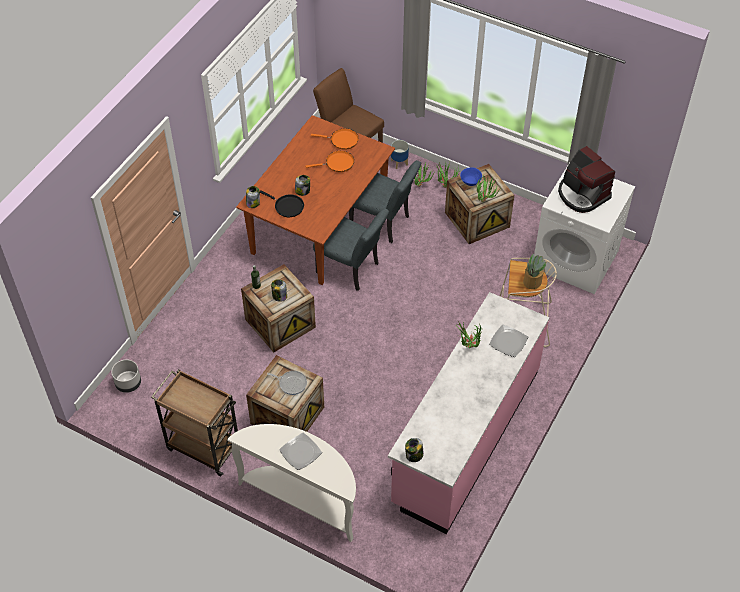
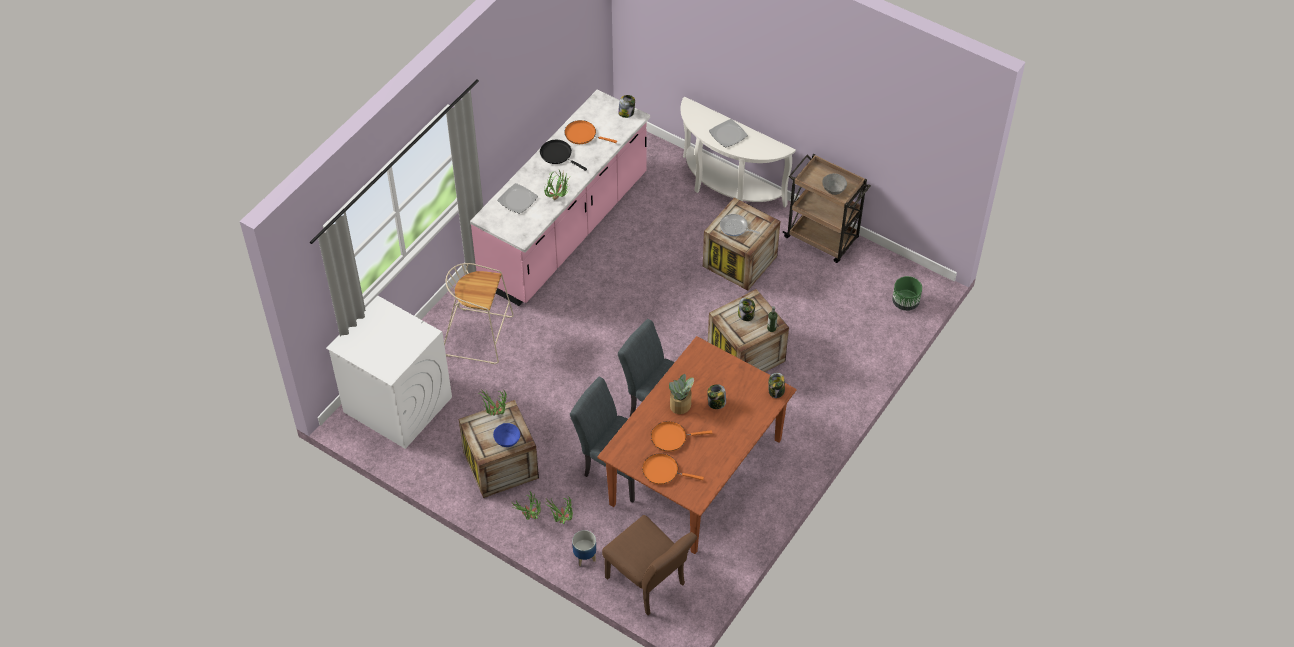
camera: 175 degrees left, 0 degrees up
(128, 383) = (905, 302): grey planter -> green planter
(189, 392) = (834, 189): none -> grey bowl
(287, 206) = (735, 384): black frying pan -> black frying pan (558, 155)
(457, 423) = (583, 134): none -> orange frying pan
(532, 282) = (472, 284): potted plant -> potted plant (681, 405)
(582, 194) = (391, 341): coffee machine -> none

